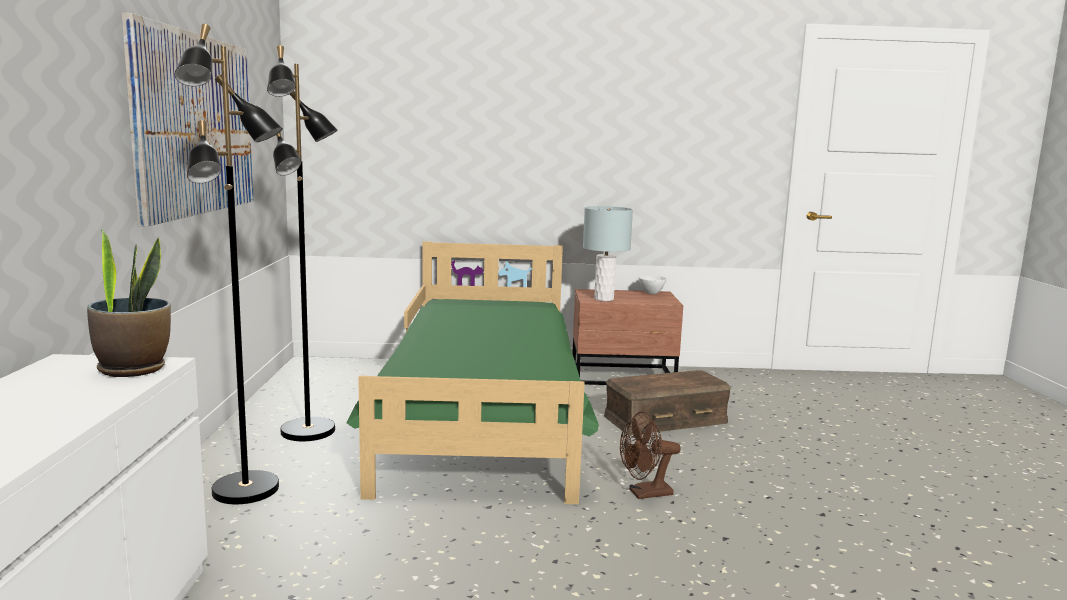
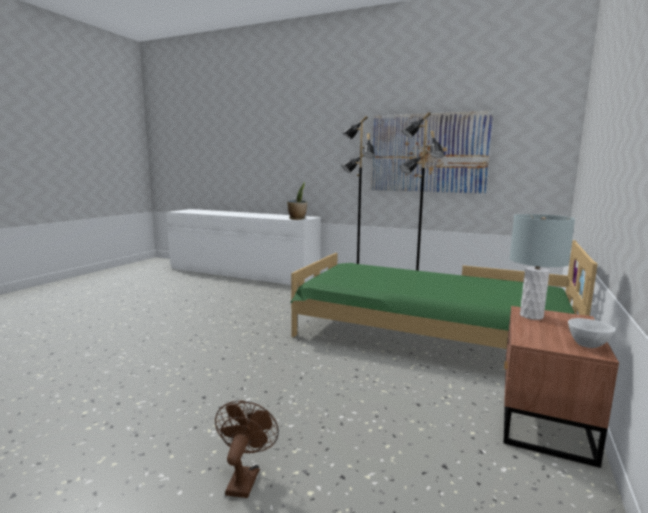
camera: 115 degrees right, 0 degrees up
(644, 494) = (285, 353): brown fan -> brown fan (244, 478)
(666, 419) = (398, 400): brown storage box -> none

